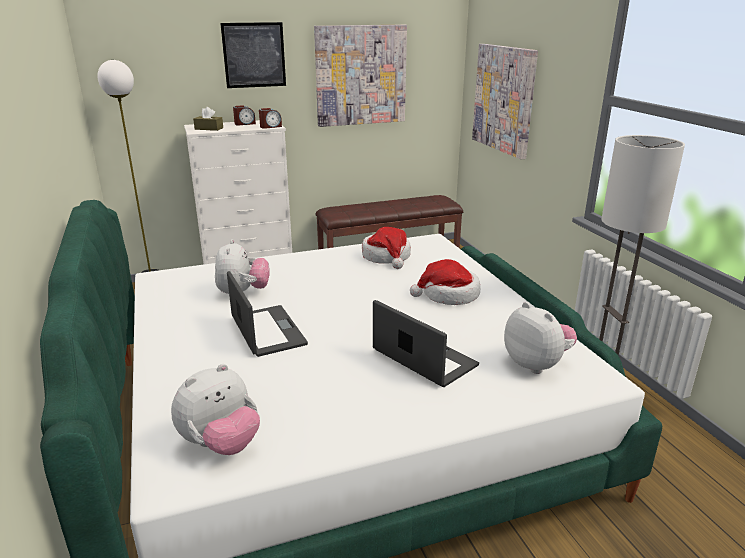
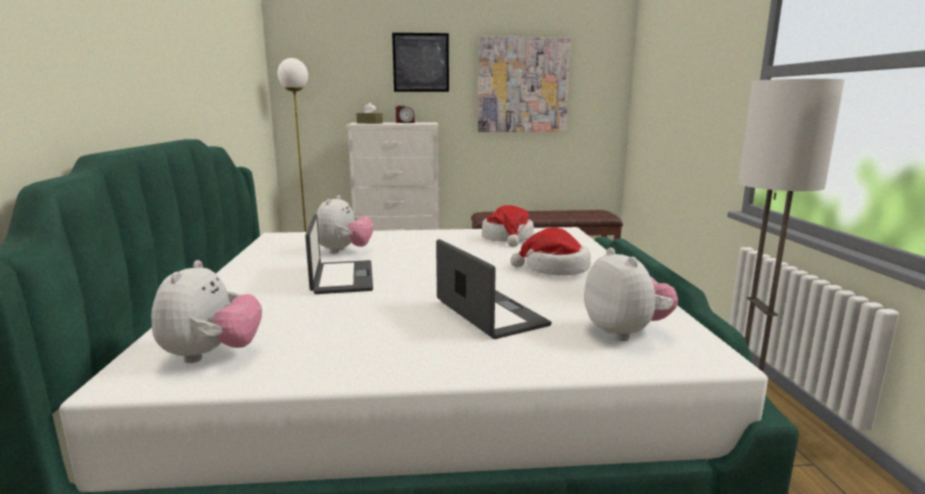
camera: 15 degrees right, 10 degrees down
(221, 444) = (212, 355): plush toy -> plush toy turned 60 degrees counterclockwise
(270, 126) = (425, 123): alarm clock -> none
(504, 99) = (665, 102): picture -> none

